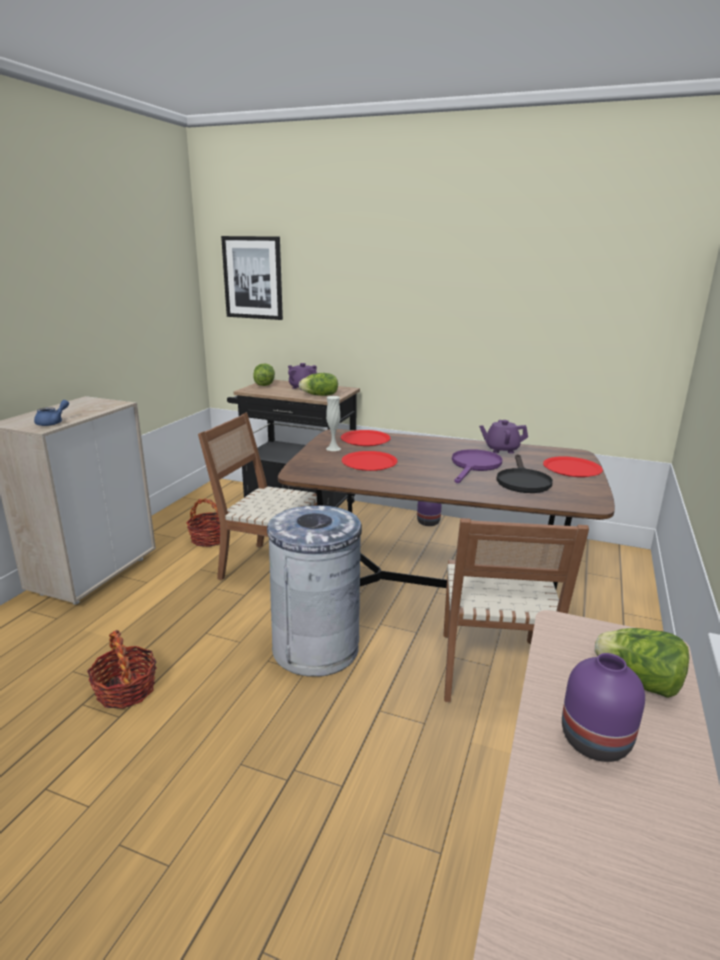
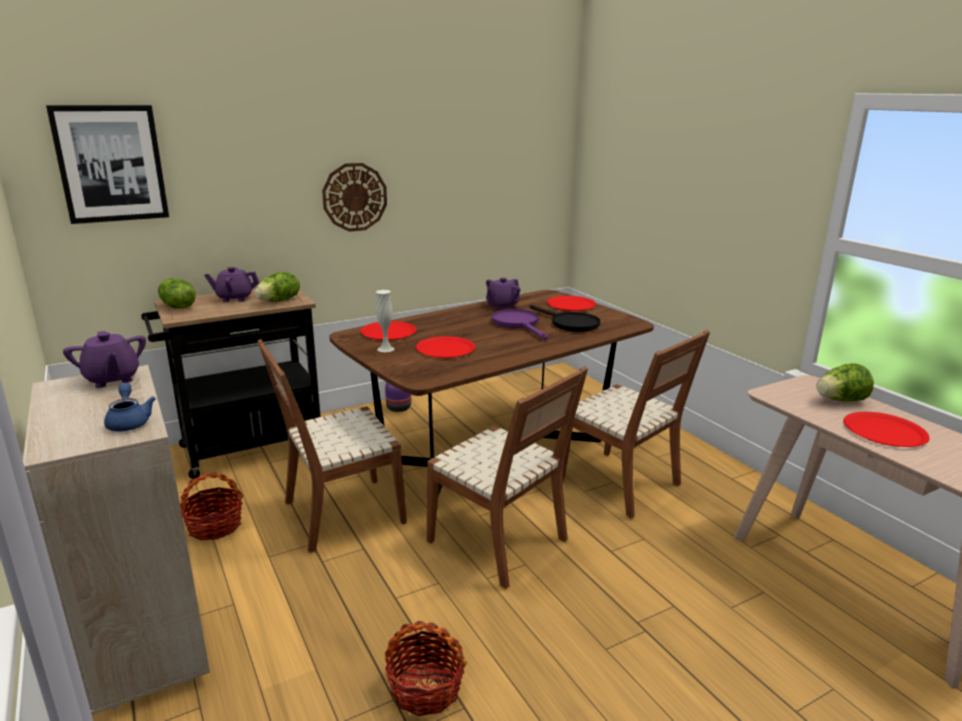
camera: 50 degrees left, 0 degrees up
(106, 404) = (112, 379): none -> purple teapot
(316, 648) = (501, 545): grey trash can -> chair
(422, 322) = (354, 197): none -> wall clock
(597, 741) = (884, 431): purple vase -> red plate

